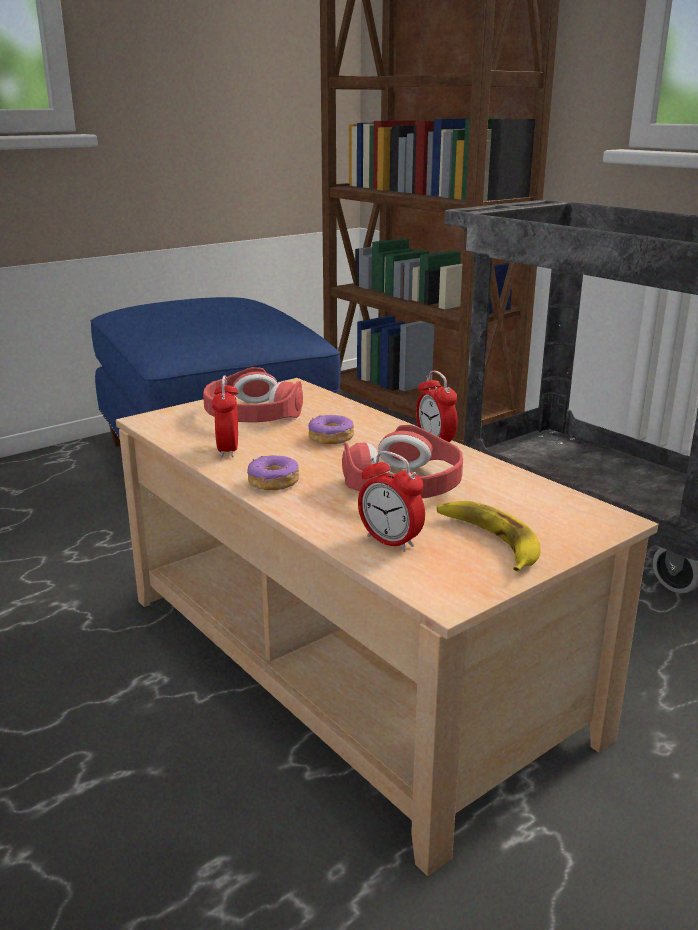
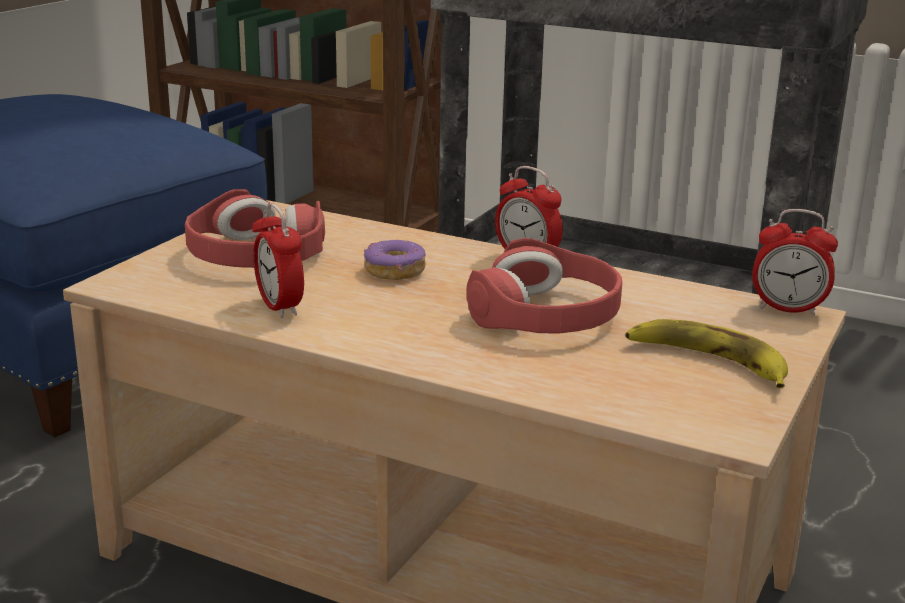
camera: 25 degrees left, 0 degrees up
(273, 482) = (386, 338): donut -> none
(390, 541) = (605, 383): alarm clock -> alarm clock (788, 309)

